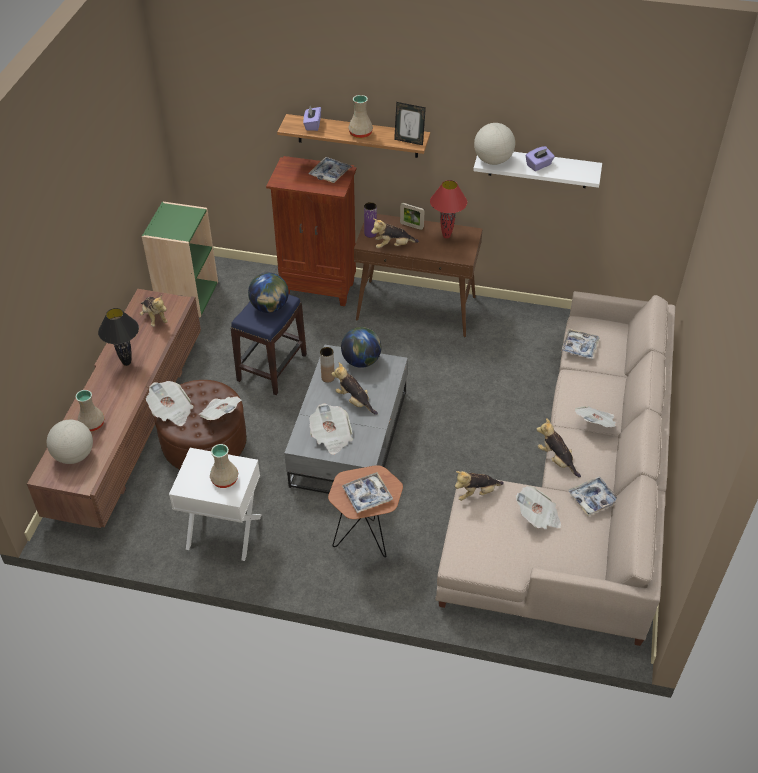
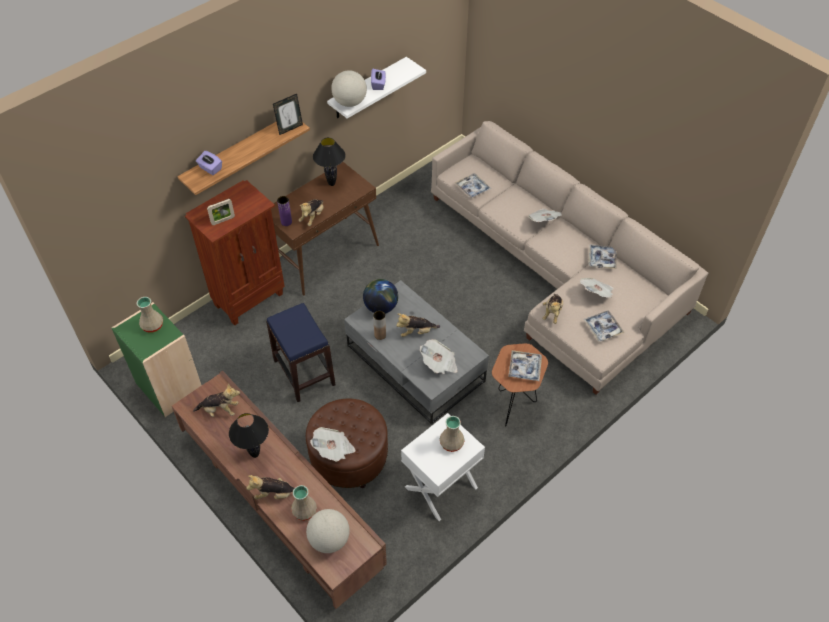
camera: 55 degrees left, 5 degrees up
(221, 415) = (365, 419): newspaper -> none
(270, 307) = (297, 325): globe -> none
(330, 173) = (238, 198): tray -> tray (603, 328)
(360, 134) = (252, 149): beige vase -> beige vase (153, 325)
(411, 226) = (301, 195): picture frame -> picture frame (223, 220)
(446, 236) = (332, 184): red table lamp -> black table lamp
(556, 460) = (556, 257): plush toy -> plush toy (275, 494)

